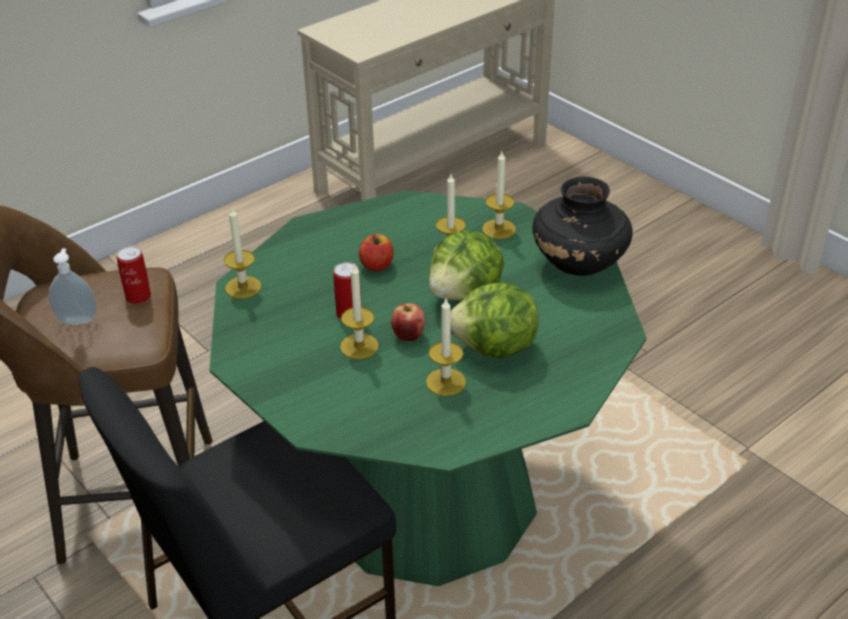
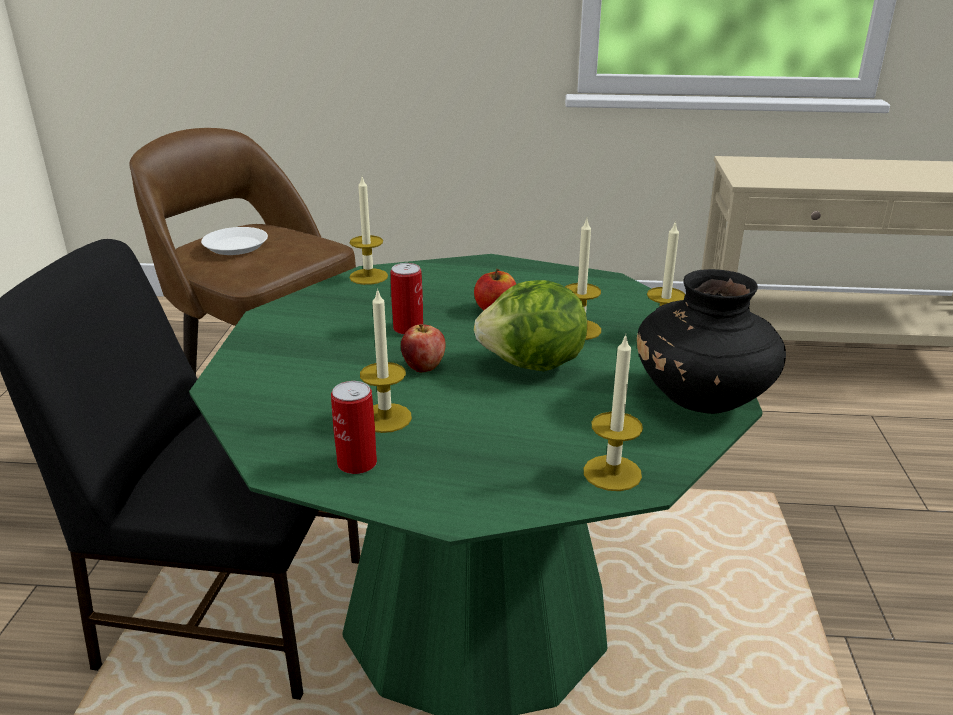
camera: 45 degrees right, 10 degrees down
(78, 319) = (235, 246): soap dispenser -> white plate
(138, 297) = (293, 251): can -> can (357, 463)
(359, 346) = (370, 353): candle -> candle (612, 473)
(495, 348) = (480, 419): lettuce -> none

